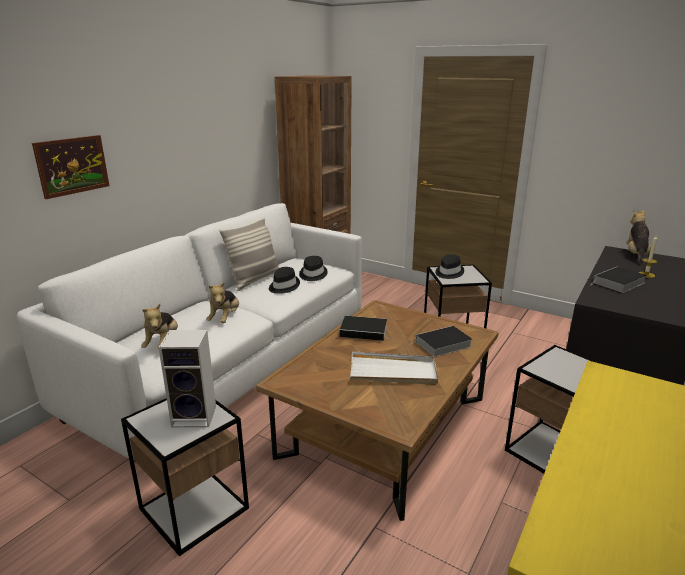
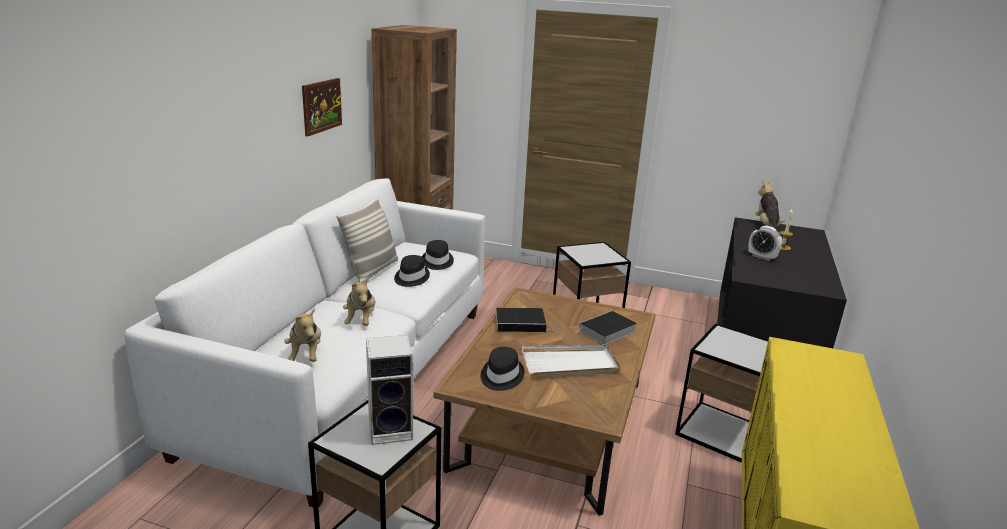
camera: 15 degrees left, 0 degrees up
(72, 166) = (177, 147): picture -> picture (321, 106)
(448, 273) = (582, 252): black hat -> black hat (501, 376)
(618, 283) = (762, 257): book -> alarm clock

